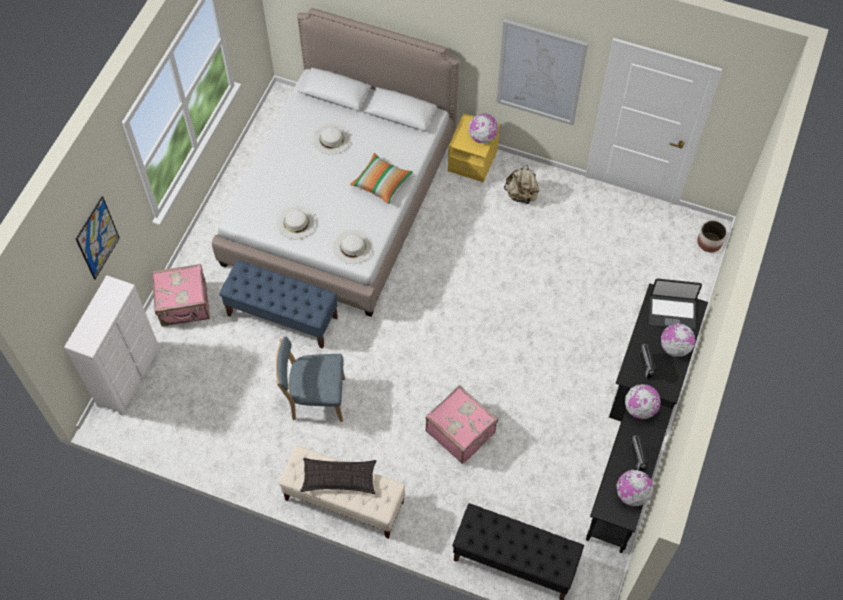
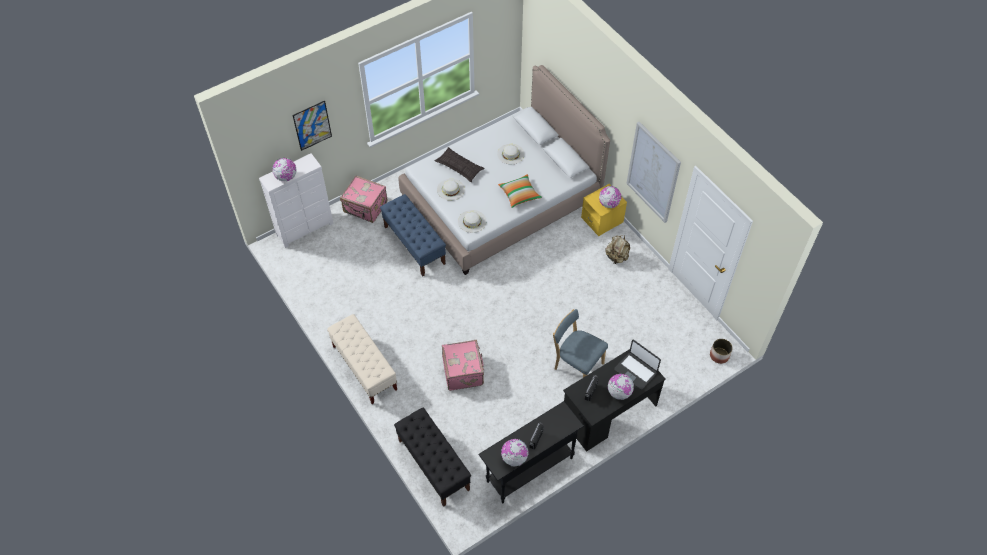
camera: 35 degrees right, 5 degrees down
(315, 399) = (395, 302): blue chair -> blue chair (576, 365)
(339, 478) = (361, 346): pillow -> pillow (459, 167)
(640, 408) = (562, 412): globe -> globe (286, 177)

